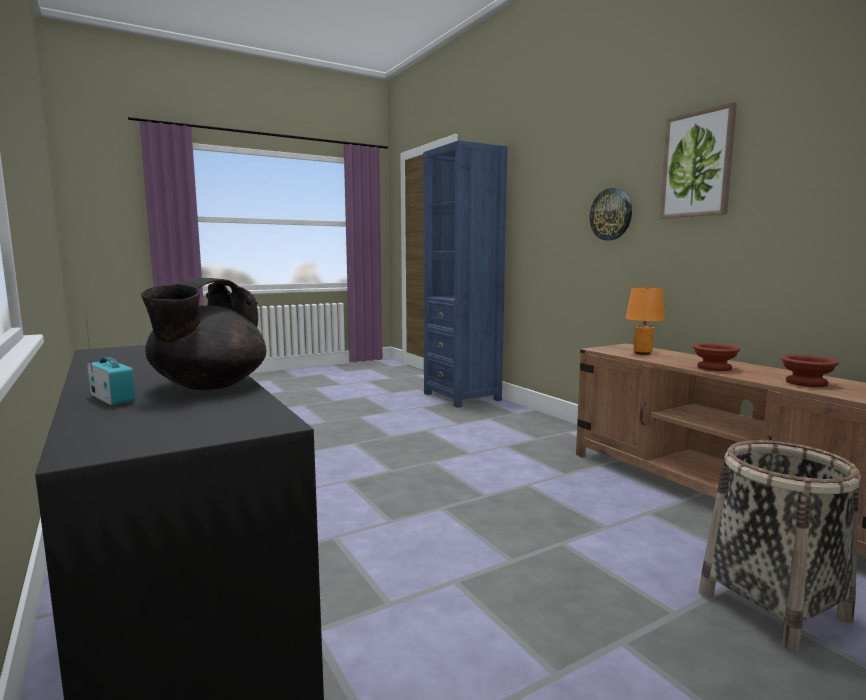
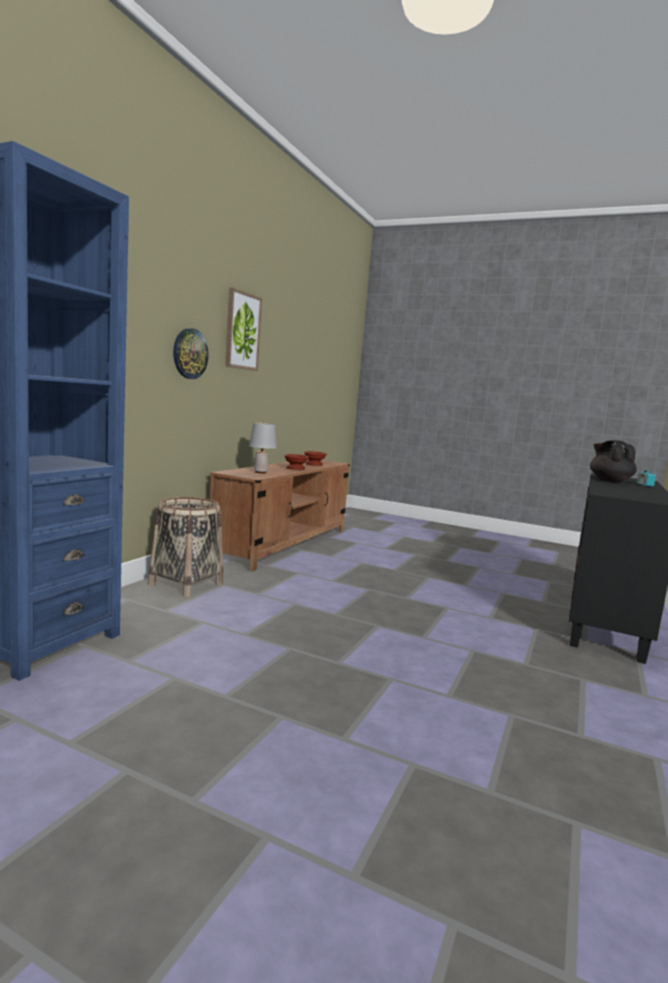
camera: 125 degrees left, 0 degrees up
(208, 386) = (609, 481): black teapot -> black teapot turned 90 degrees counterclockwise
(643, 353) = (260, 472): orange table lamp -> grey table lamp
(772, 606) = (385, 544): basket -> basket (186, 584)

